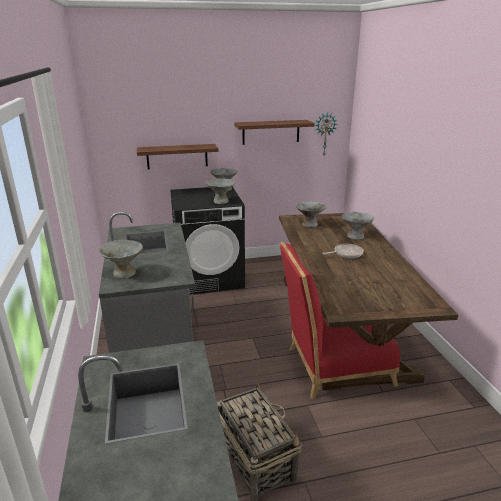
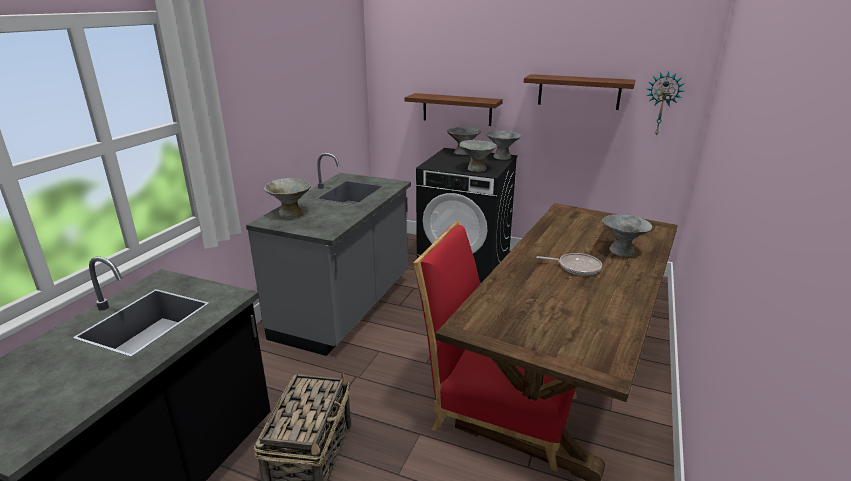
camera: 35 degrees right, 0 degrees up
(310, 224) = (578, 222): grey bowl -> grey bowl (463, 153)

